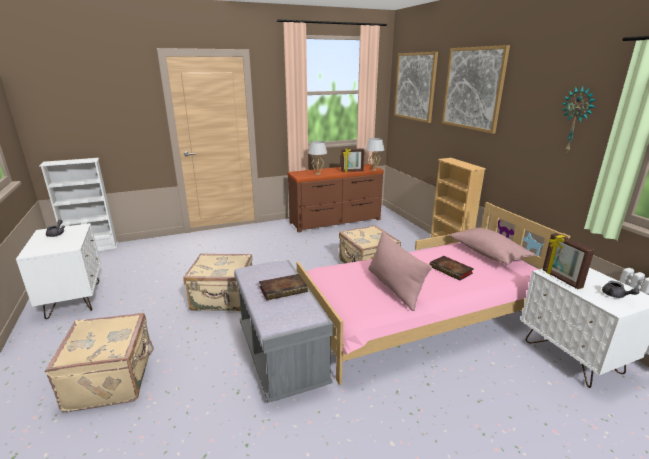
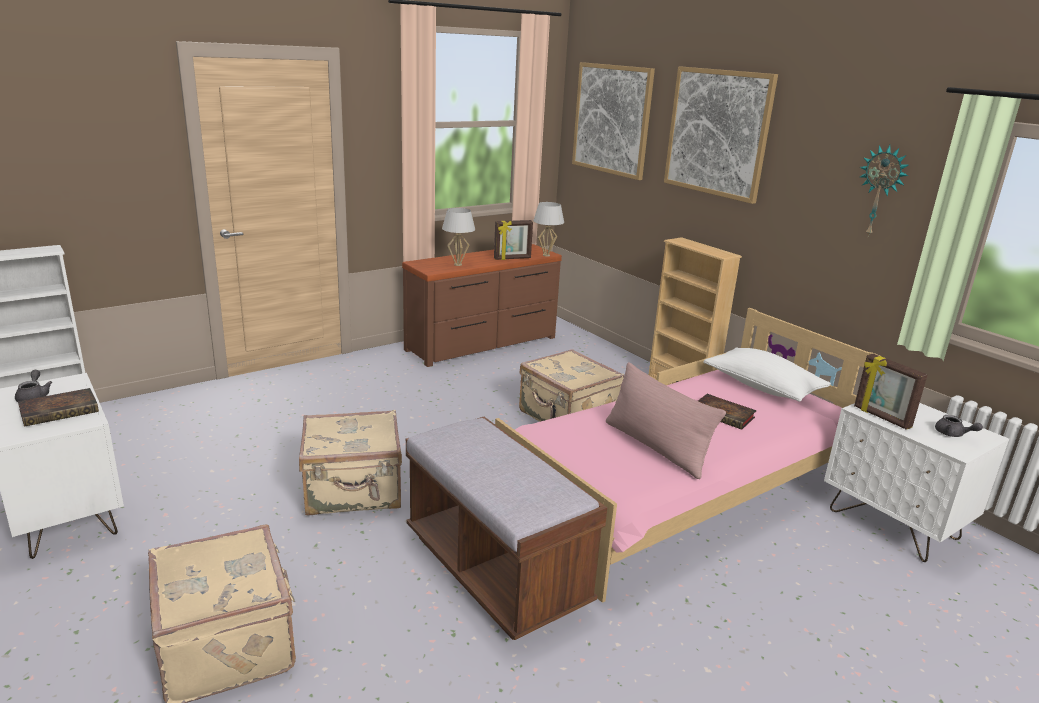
camera: 15 degrees left, 0 degrees up
(281, 355) = (495, 570): grey bench -> brown bench
(284, 289) = (510, 463): book -> book (61, 410)
(488, 254) = (762, 387): pink pillow -> white pillow

